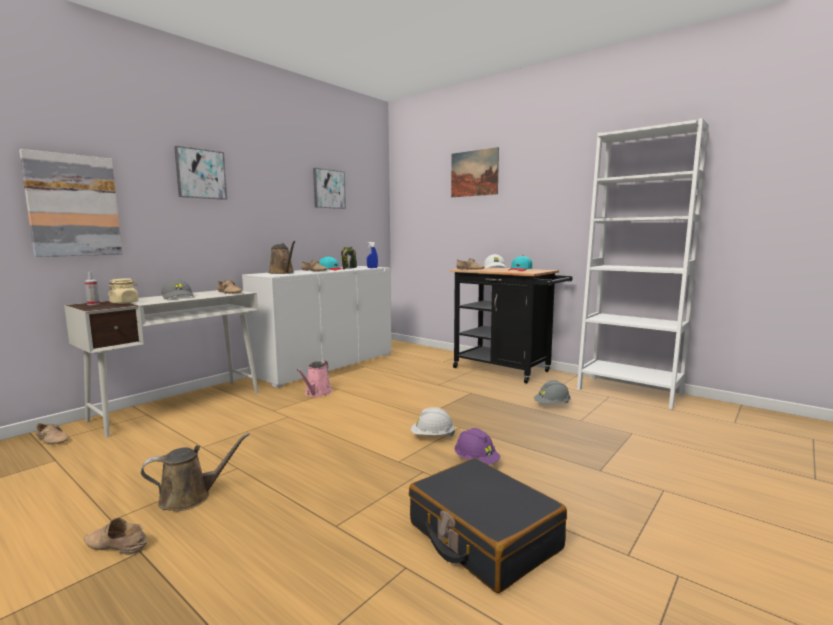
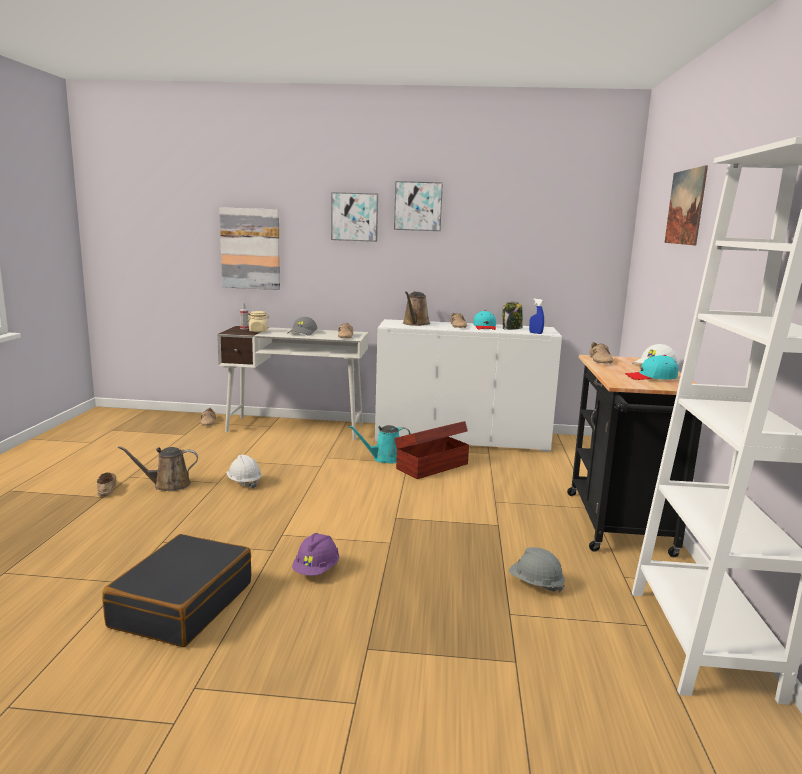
camera: 55 degrees right, 5 degrees up
(190, 497) = (168, 485): brown watering can -> brown watering can turned 135 degrees clockwise
(317, 393) = (385, 459): pink watering can -> turquoise watering can
(328, 189) = (516, 225): picture -> picture (418, 206)
(356, 385) = (431, 466): none -> brown storage box
(432, 437) = (349, 535): white hard hat -> white hard hat (244, 482)

